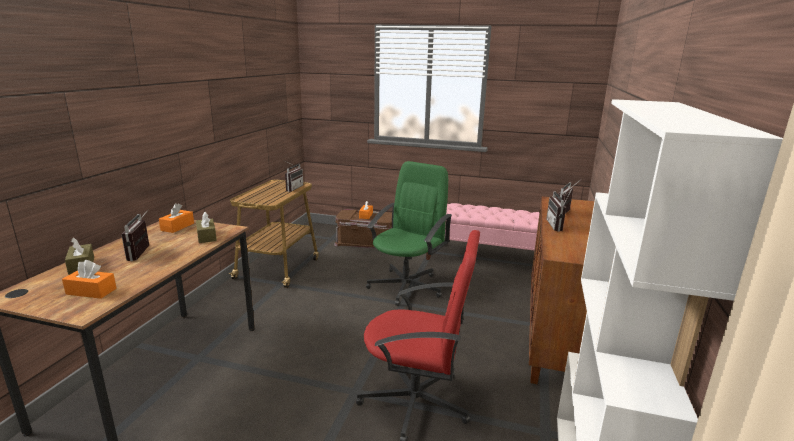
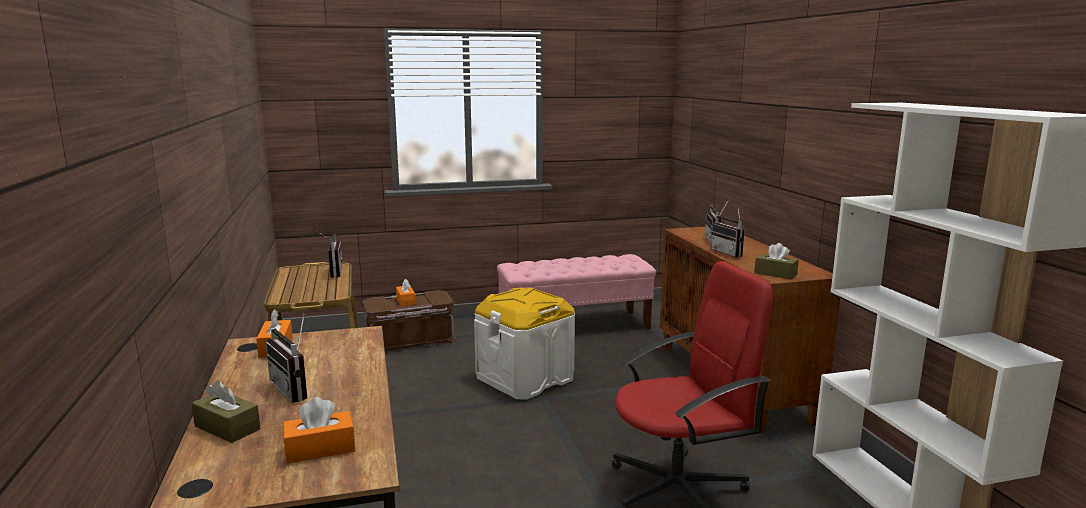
camera: 30 degrees left, 5 degrees down
(206, 236) = (347, 349): brown tissue box -> brown tissue box (775, 274)
(406, 286) = (525, 378): green office chair -> white storage box

